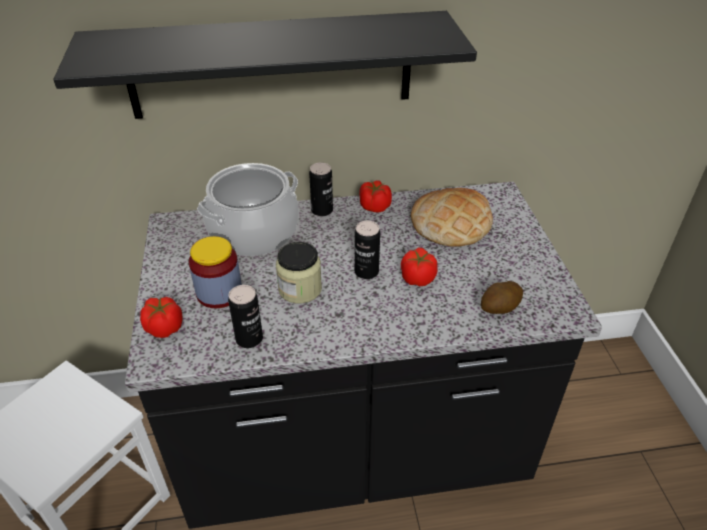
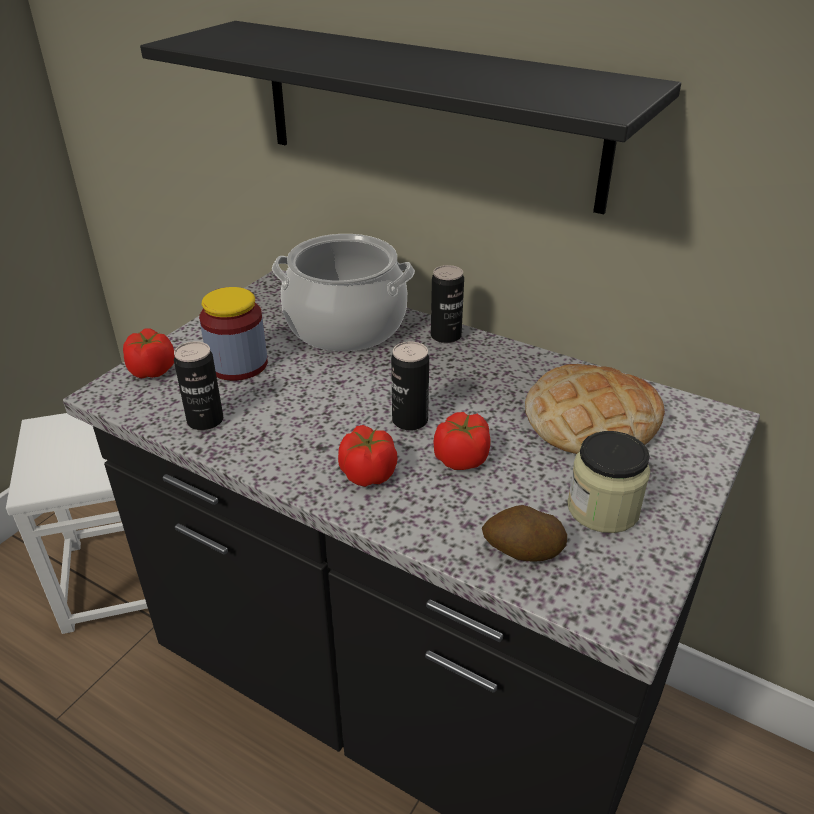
camera: 40 degrees right, 5 degrees down
(300, 289) = (316, 401): jar -> jar (603, 509)
(374, 207) = (513, 359): tomato -> tomato (368, 473)

